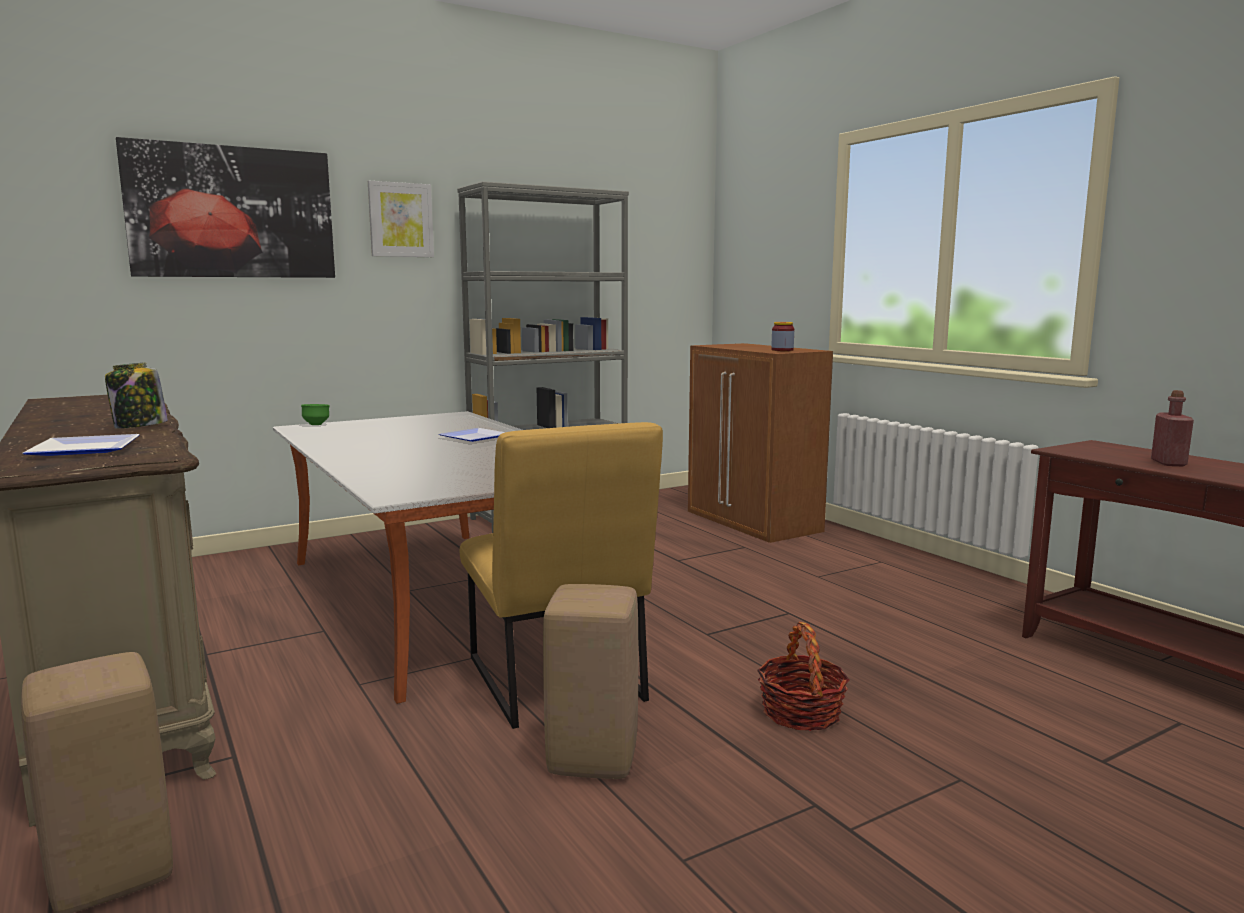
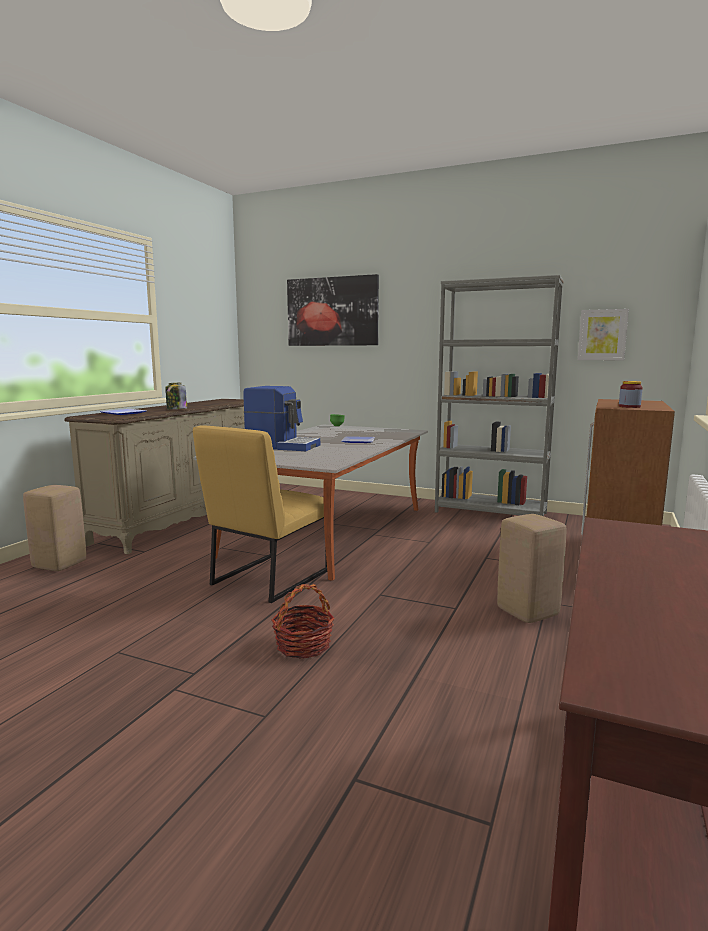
camera: 55 degrees right, 0 degrees up
(400, 220) = (418, 309): picture -> picture (602, 335)
(417, 463) = (282, 446): none -> coffee machine
(594, 758) = (196, 608): beige stool -> beige stool (529, 612)
(1168, 463) = (640, 560): red bottle -> none

